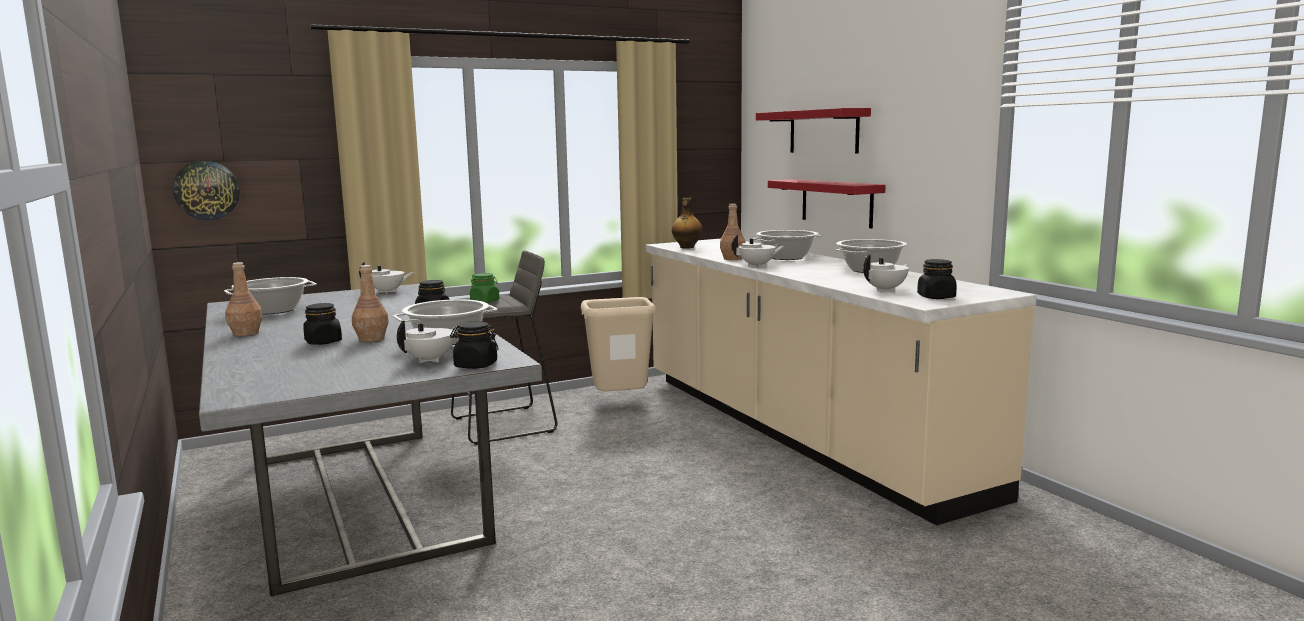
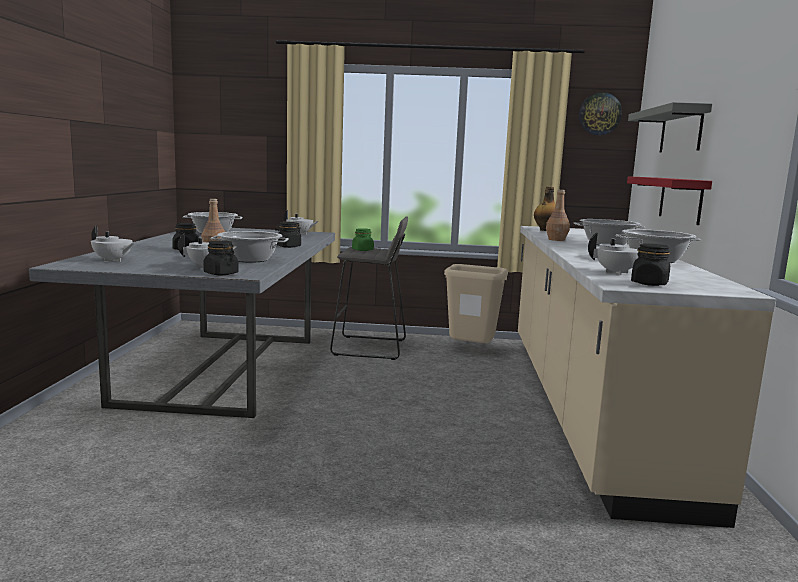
camera: 30 degrees right, 0 degrees up
(206, 190) = (208, 152): wall clock -> wall clock (600, 114)
(246, 333) = (166, 240): brown bottle -> none
(757, 266) = (560, 245): white teapot -> white teapot (113, 260)
(823, 131) = (681, 130): red shelf -> grey shelf

